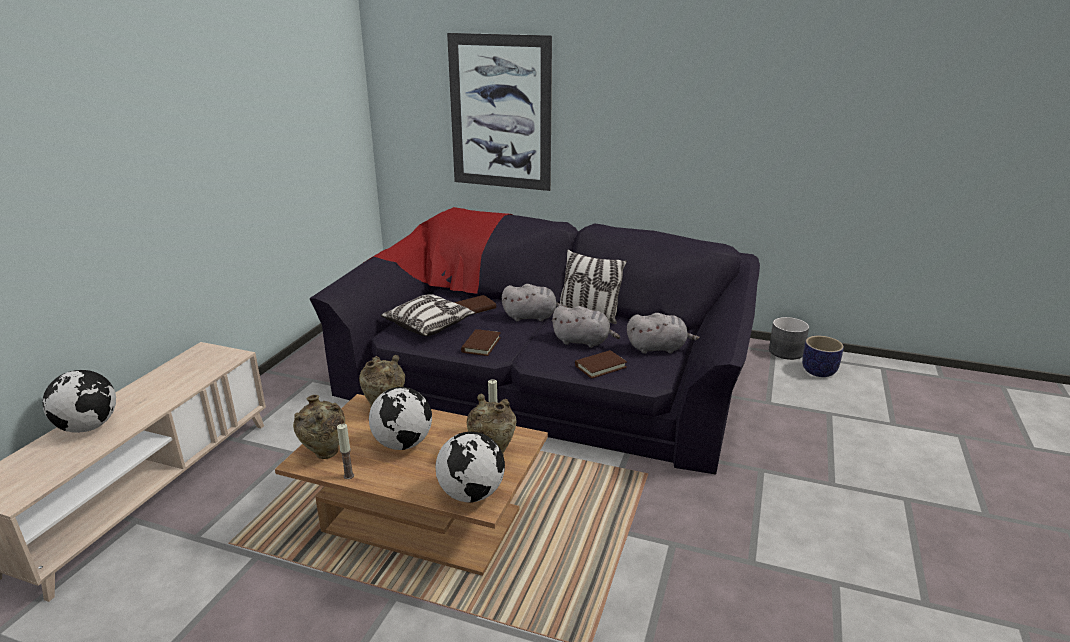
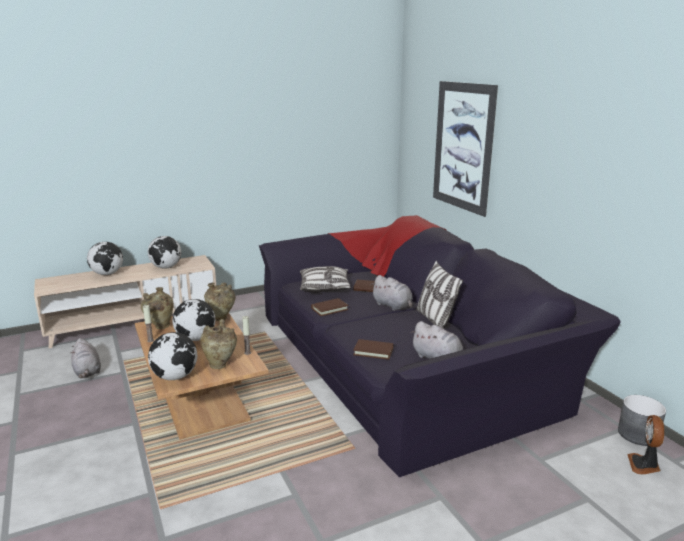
camera: 45 degrees right, 5 degrees down
(176, 379) = (166, 267): none -> globe
(583, 341) = (396, 333): grey plush toy -> grey plush toy (87, 372)
(819, 371) = (644, 465): planter -> fan

